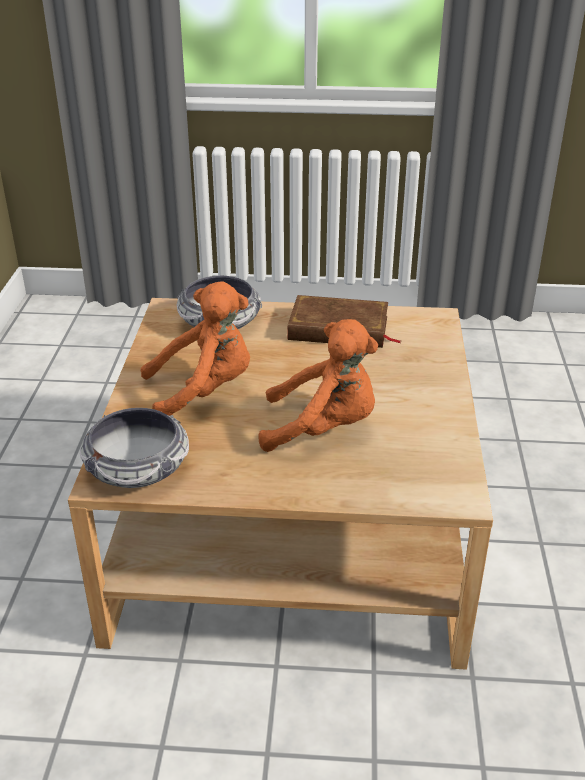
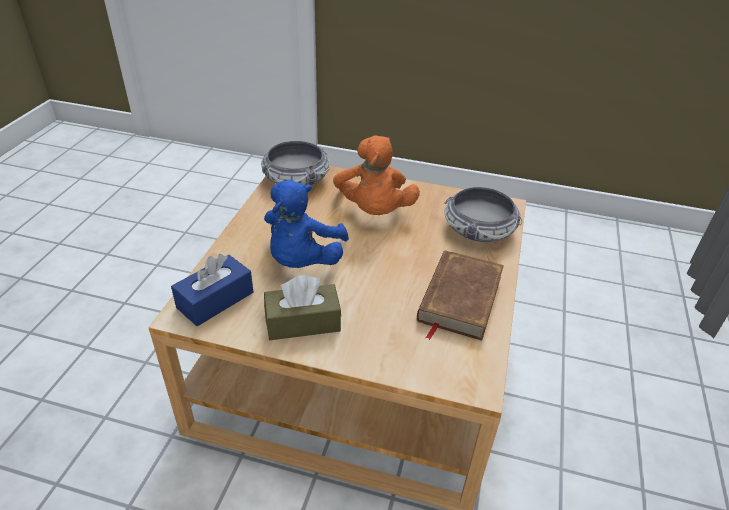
camera: 100 degrees right, 5 degrees up
(323, 428) = (303, 260): orange plush toy -> blue plush toy
(421, 411) = (303, 322): none -> brown tissue box
(423, 479) = (215, 300): none -> blue tissue box

